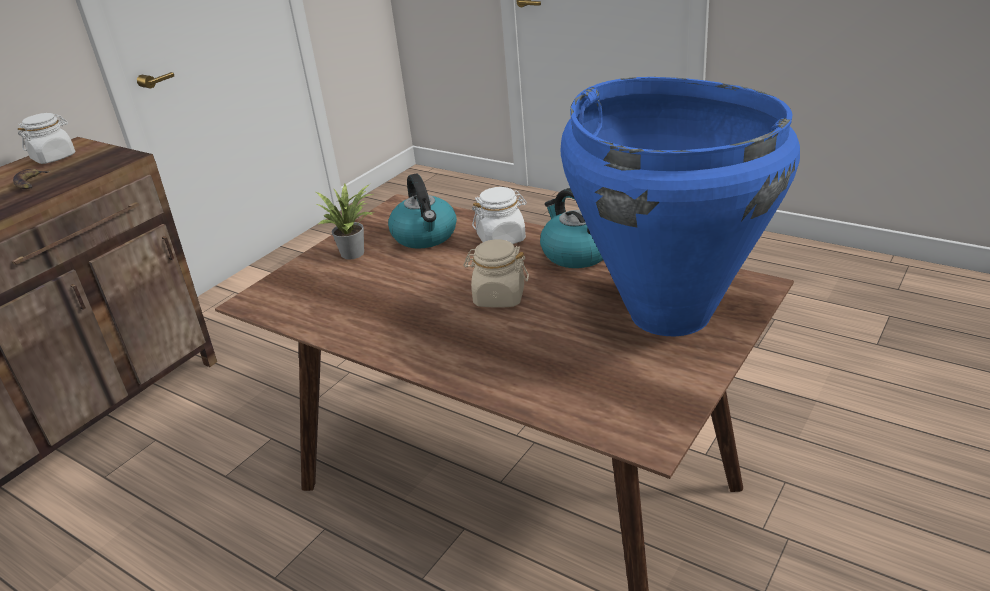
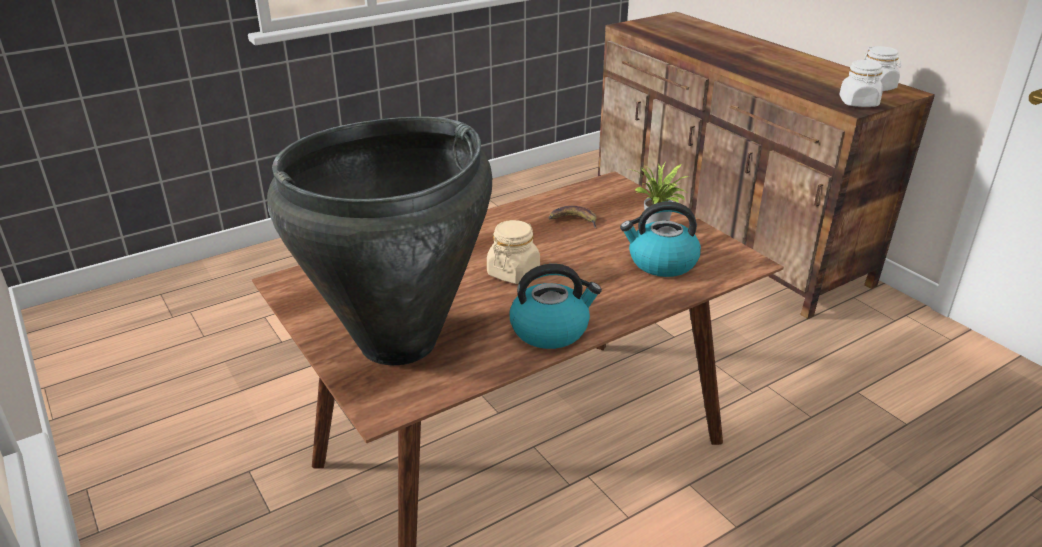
camera: 110 degrees right, 0 degrees up
(31, 182) = (817, 82): banana -> banana (573, 220)
(501, 239) = (620, 299): white jar -> white jar (858, 103)
(671, 314) = (397, 342): blue vase -> black vase

